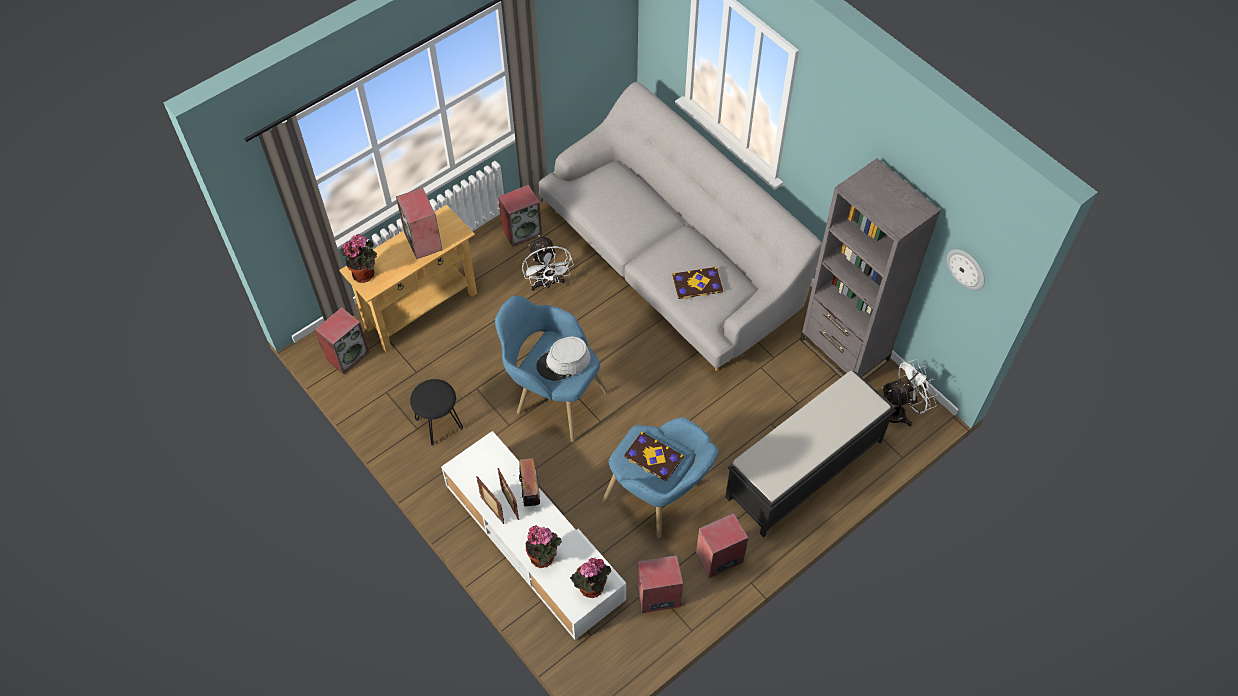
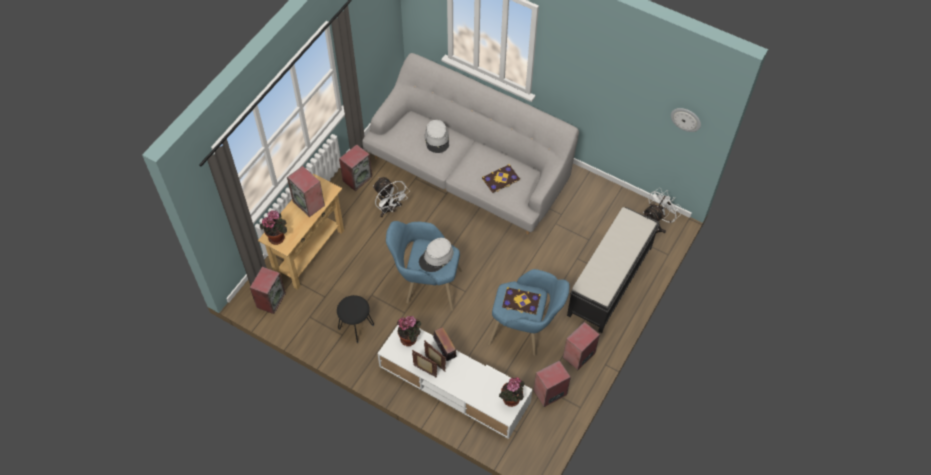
camera: 20 degrees left, 0 degrees up
(544, 557) = (472, 390): potted plant -> potted plant (410, 338)
(634, 207) = (437, 139): none -> grey hat
(844, 350) = (604, 196): grey bookcase -> none

